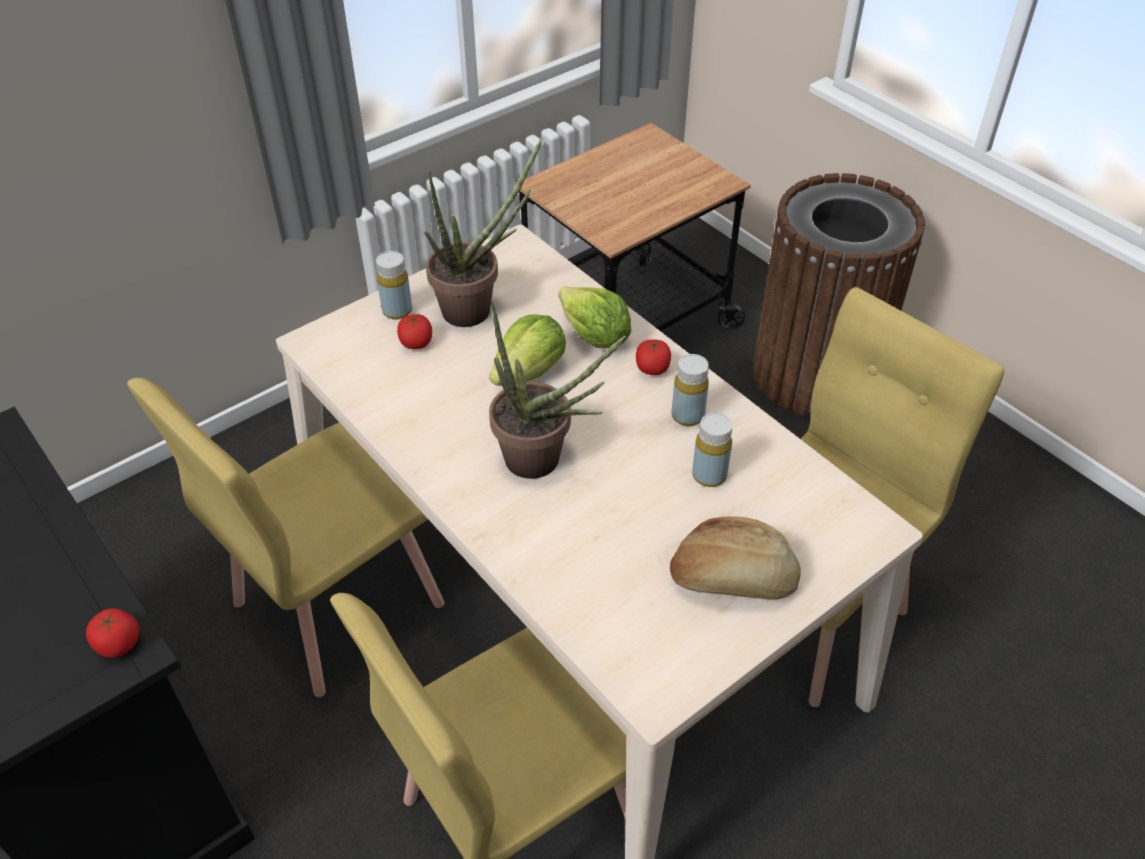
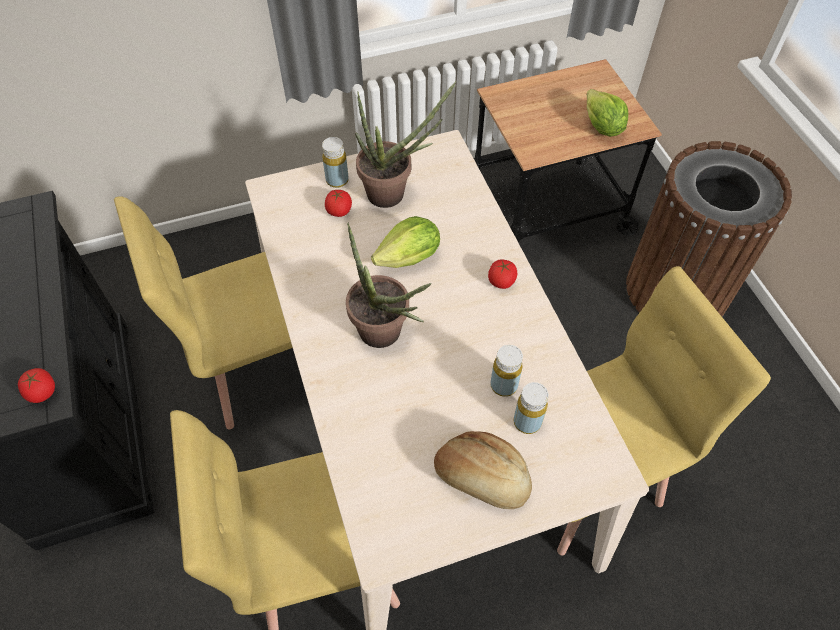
camera: 20 degrees right, 10 degrees up
(594, 337) = (469, 242): lettuce -> lettuce (601, 127)
(687, 416) = (510, 329): yellow bottle -> yellow bottle (527, 422)

